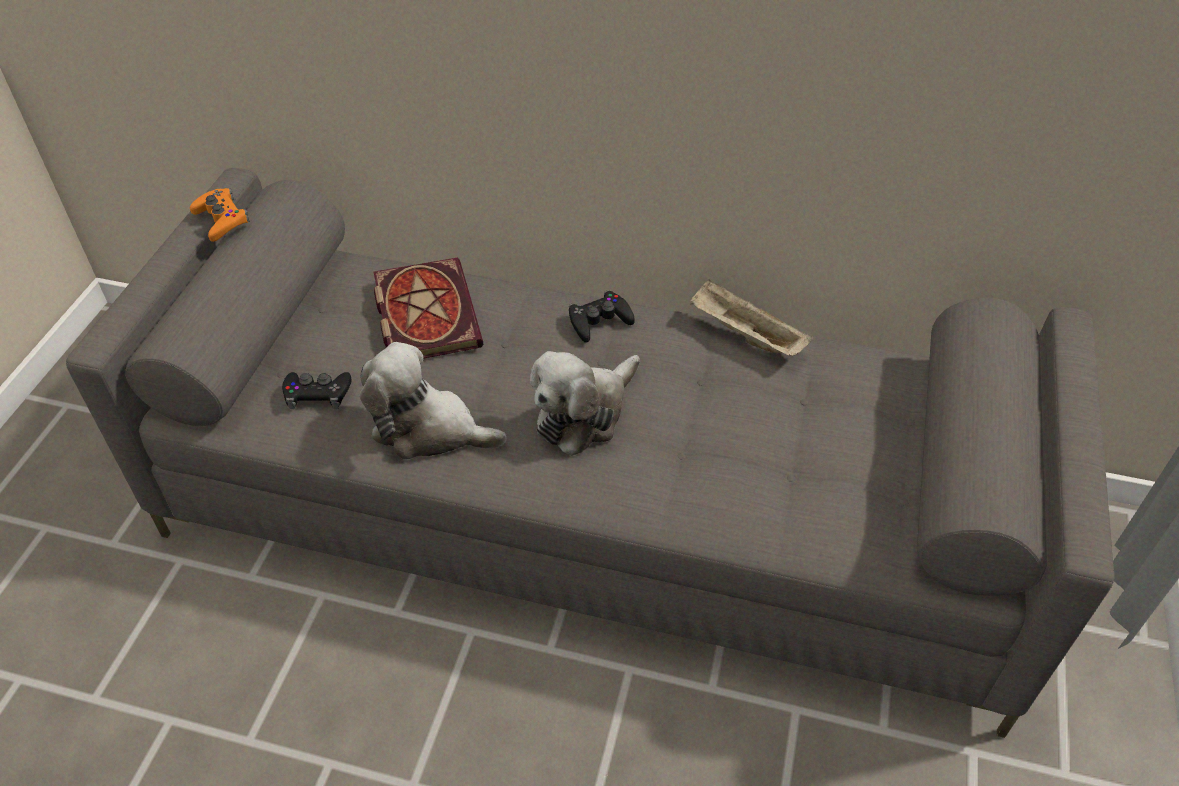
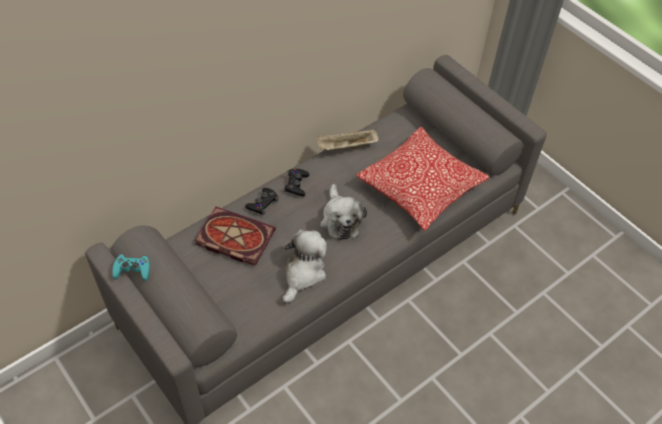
camera: 55 degrees left, 5 degrees up
(221, 219) = (132, 270): orange game controller -> turquoise game controller
(318, 394) = (247, 301): black game controller -> black game controller (262, 203)
(429, 429) = (303, 273): plush toy -> plush toy turned 150 degrees clockwise
(772, 480) = (420, 187): none -> pillow

